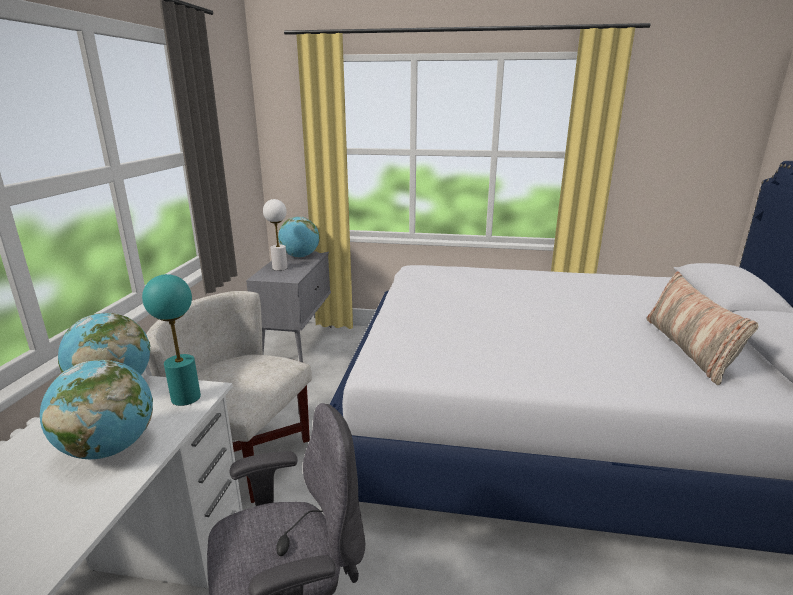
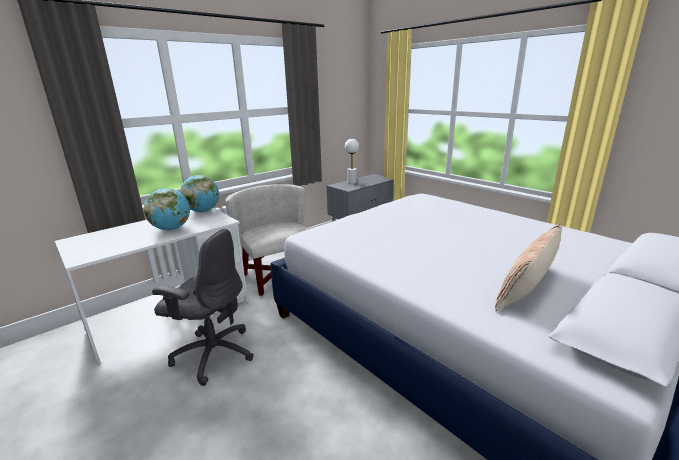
camera: 40 degrees right, 0 degrees up
(185, 398) = (216, 221): turquoise table lamp -> none
(300, 256) = (373, 179): globe -> none

